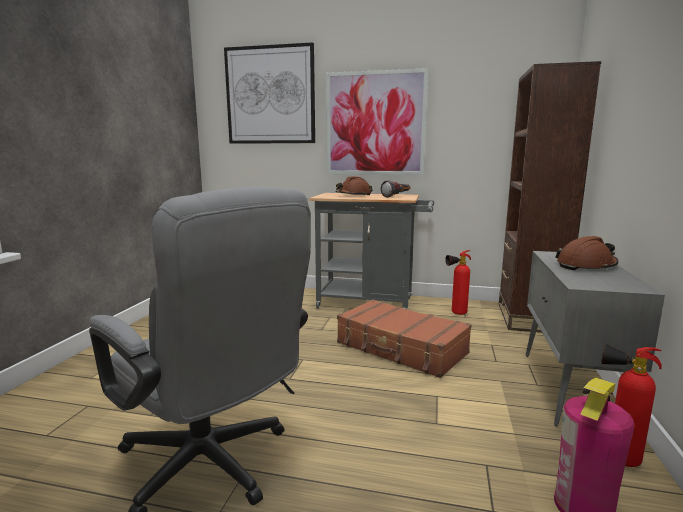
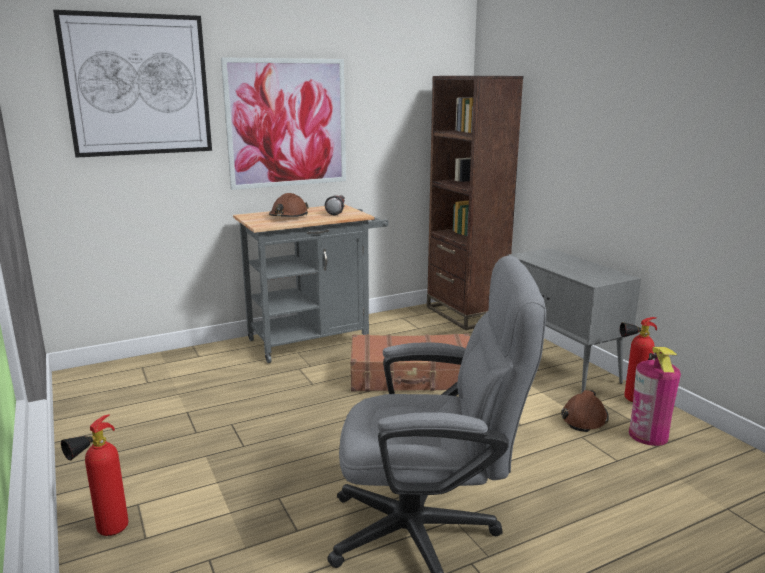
camera: 40 degrees left, 5 degrees up
(455, 313) = (406, 327): fire extinguisher -> fire extinguisher (106, 533)
(586, 266) = (566, 263): brown hard hat -> brown hard hat (584, 418)

